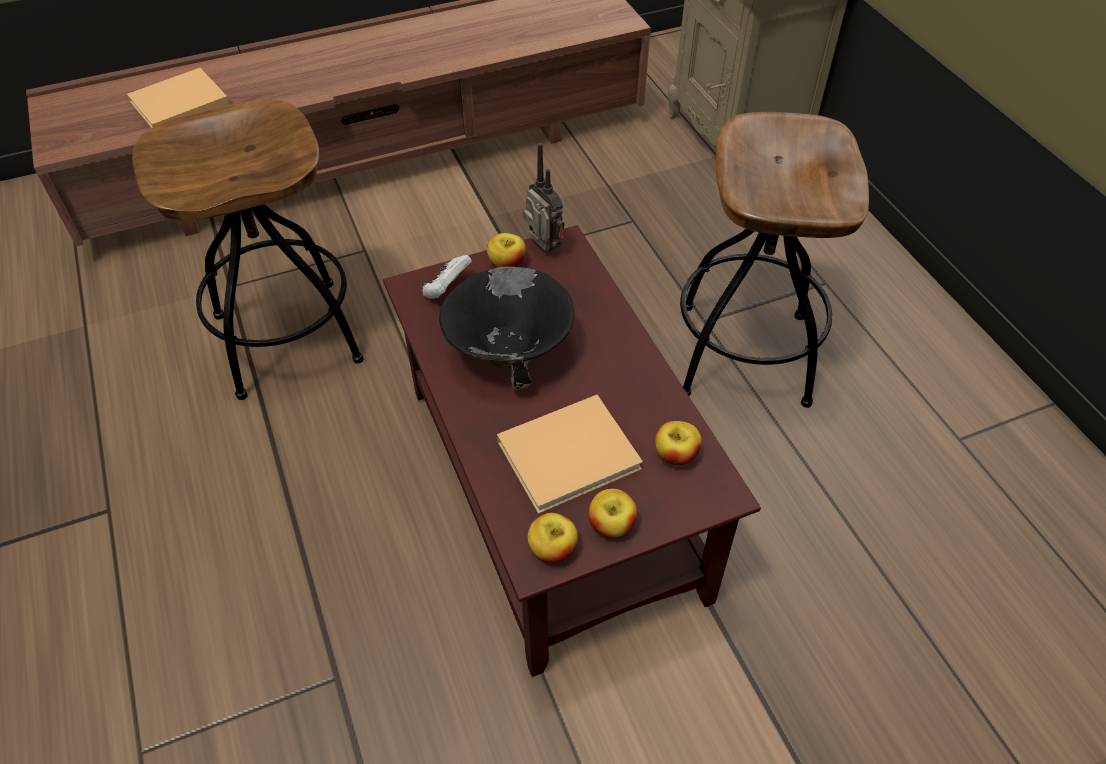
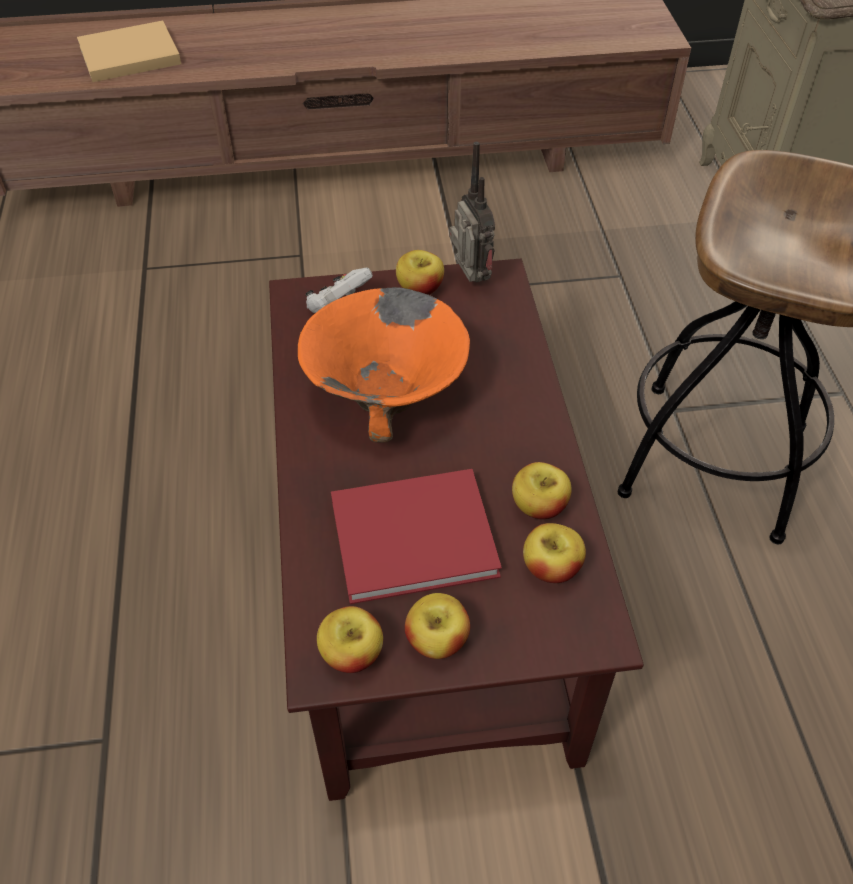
camera: 15 degrees right, 0 degrees up
(288, 337) = (186, 335): brown stool -> none
(510, 350) = (387, 393): black bowl -> orange bowl
(572, 454) = (419, 537): beige book -> red book
(652, 412) = (538, 506): none -> apple

